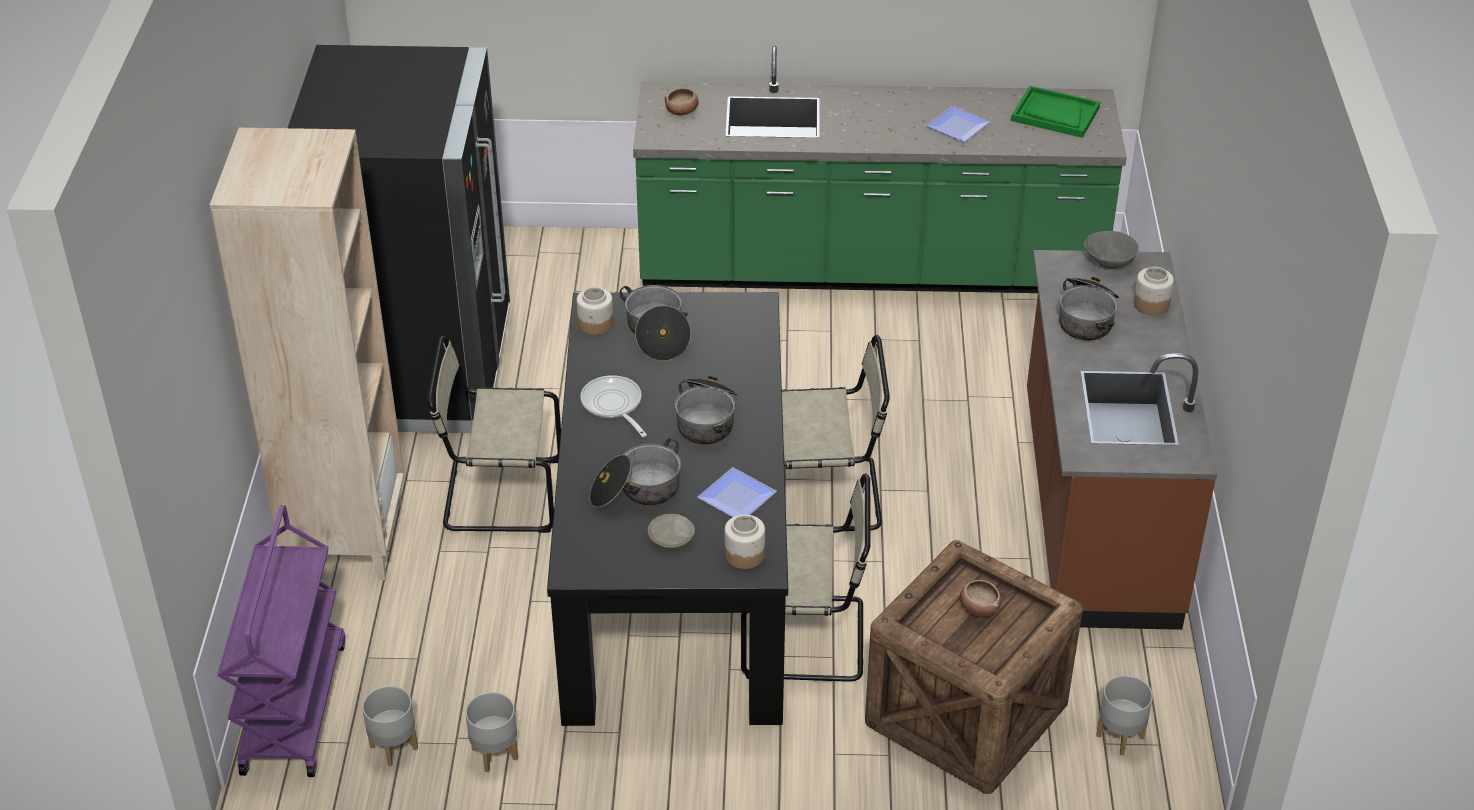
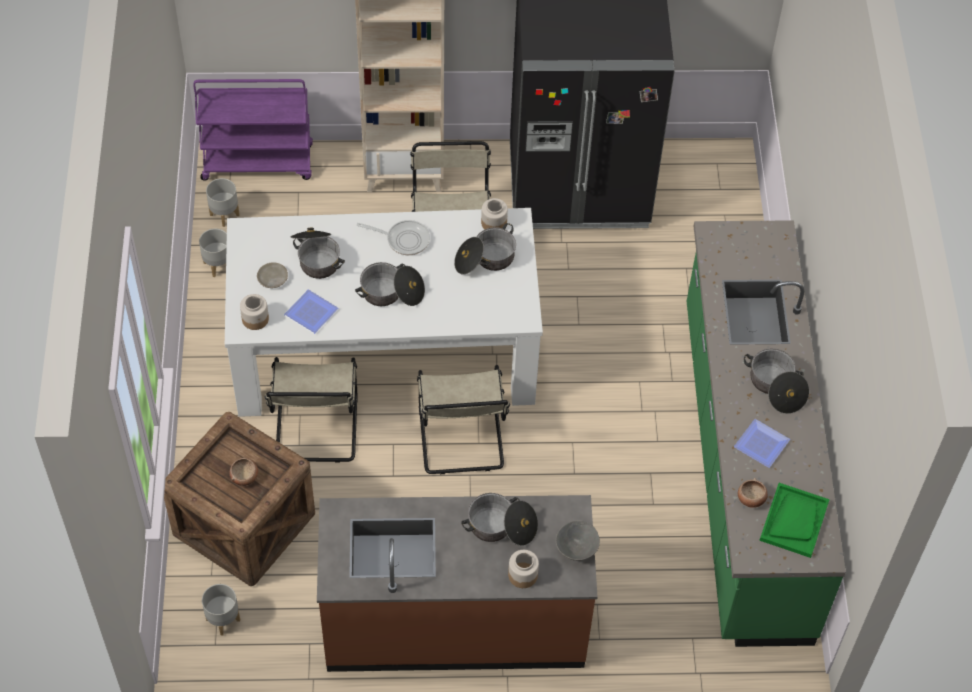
camera: 85 degrees right, 15 degrees up
(613, 406) = (404, 239): frying pan -> frying pan turned 45 degrees clockwise
(675, 565) = (385, 350): black dining table -> white dining table
(682, 111) = (753, 250): bowl -> bowl (751, 499)
(879, 112) = (775, 387): none -> cooking pot

